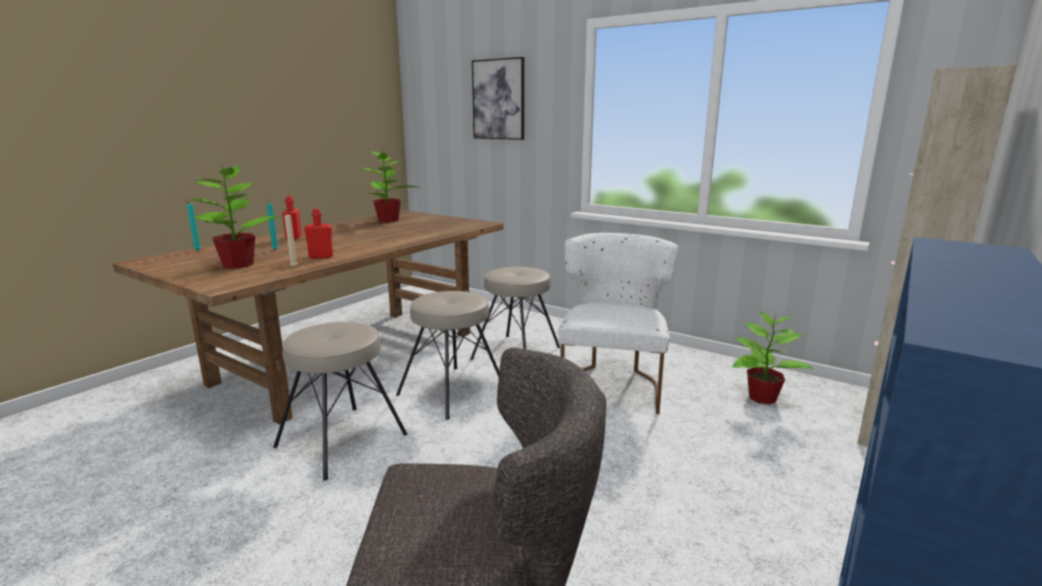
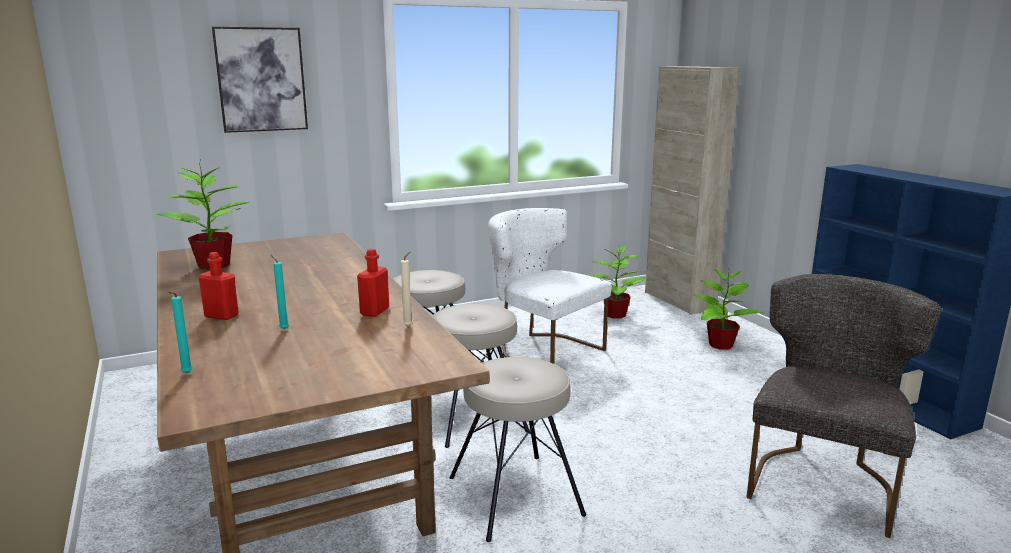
camera: 60 degrees left, 0 degrees up
(238, 264) = (343, 352): potted plant -> potted plant (720, 345)

